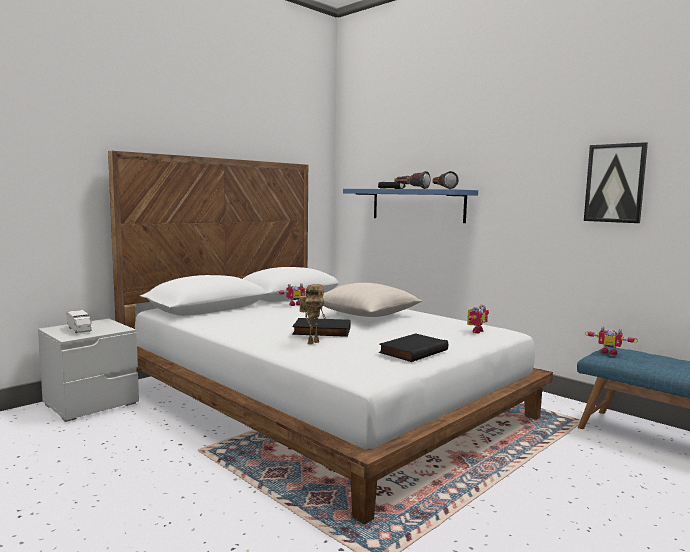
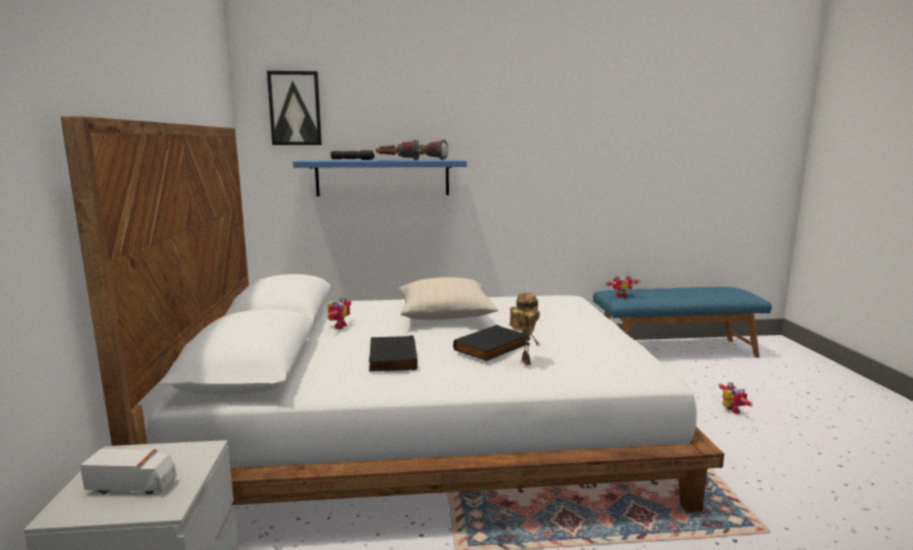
camera: 50 degrees left, 5 degrees up
(412, 351) = (600, 338): black book -> black book (391, 357)
(475, 331) = (560, 304): toy robot -> toy robot (730, 410)
(615, 183) = (594, 152): picture -> picture (295, 108)

